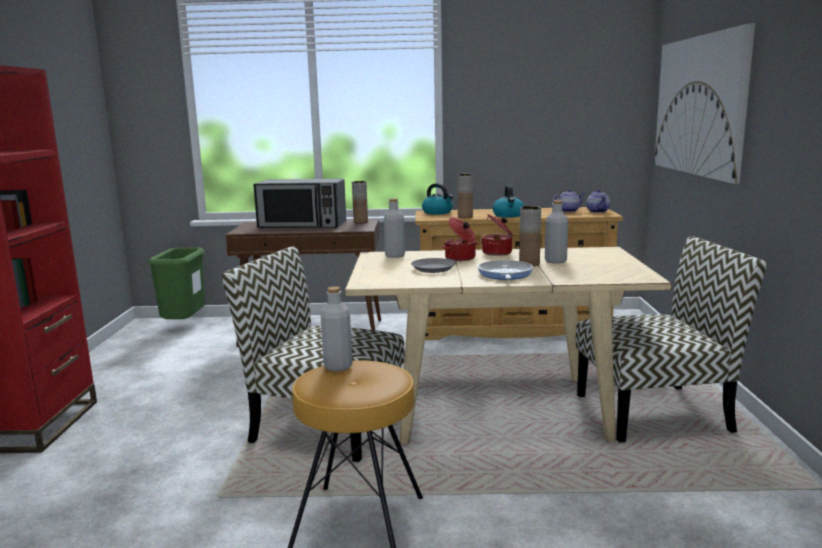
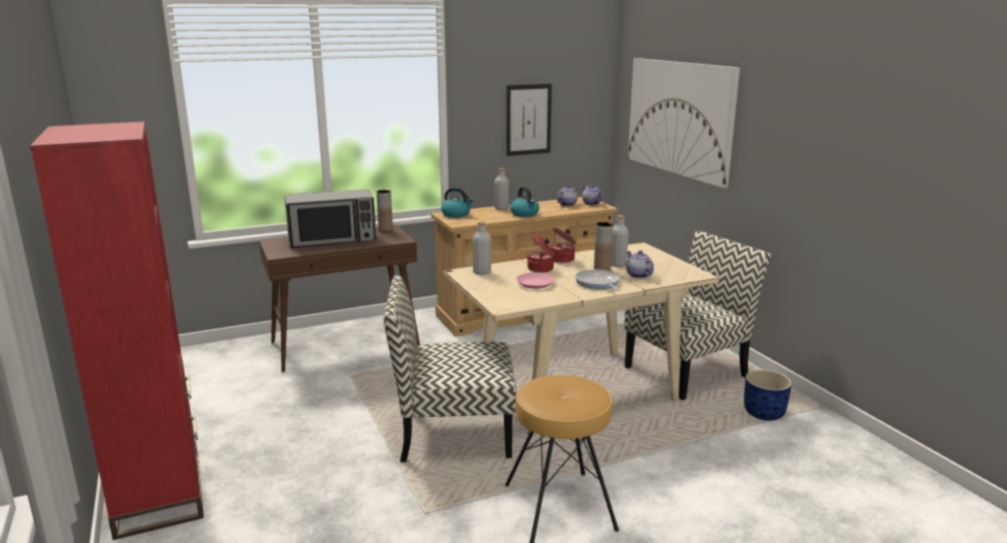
camera: 25 degrees left, 5 degrees up
(184, 326) = (193, 357): green trash can -> none
(338, 366) = (539, 385): grey bottle -> grey bottle (501, 208)
(433, 269) = (535, 284): grey plate -> pink plate
(465, 217) = (490, 219): brown vase -> none
(537, 119) = (528, 119): none -> picture
(564, 272) = (638, 275): none -> teapot
(725, 479) = (763, 413): none -> blue planter

